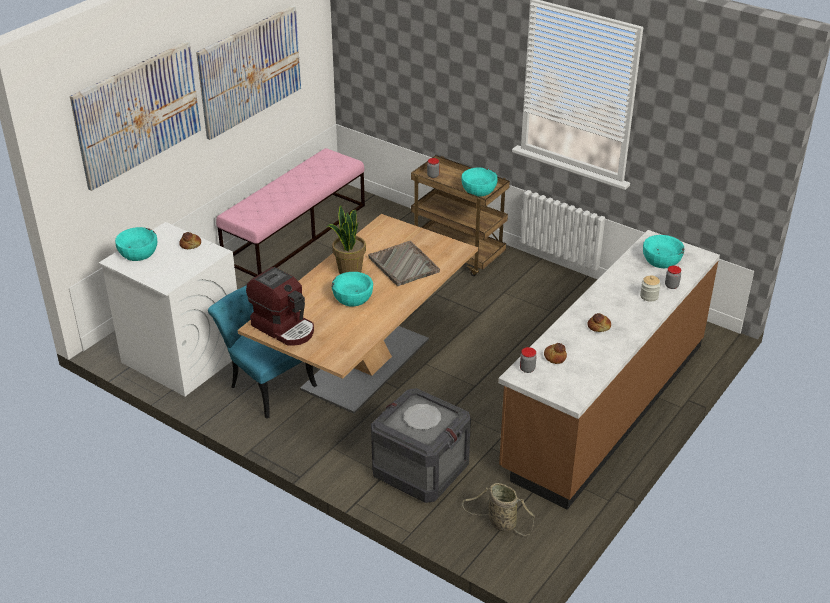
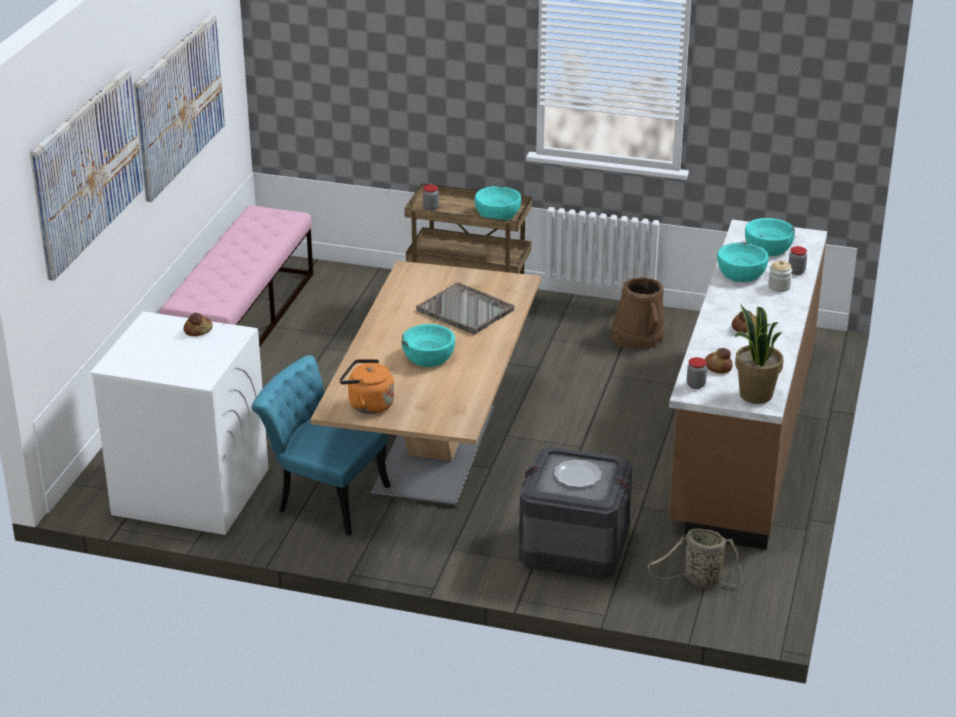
camera: 20 degrees left, 5 degrees down
(138, 252) = (135, 351): turquoise bowl -> turquoise bowl (741, 273)
(284, 327) = (368, 404): coffee machine -> orange kettle
(349, 270) = (403, 329): potted plant -> potted plant (755, 395)
(570, 303) = (637, 336): none -> brown bucket

